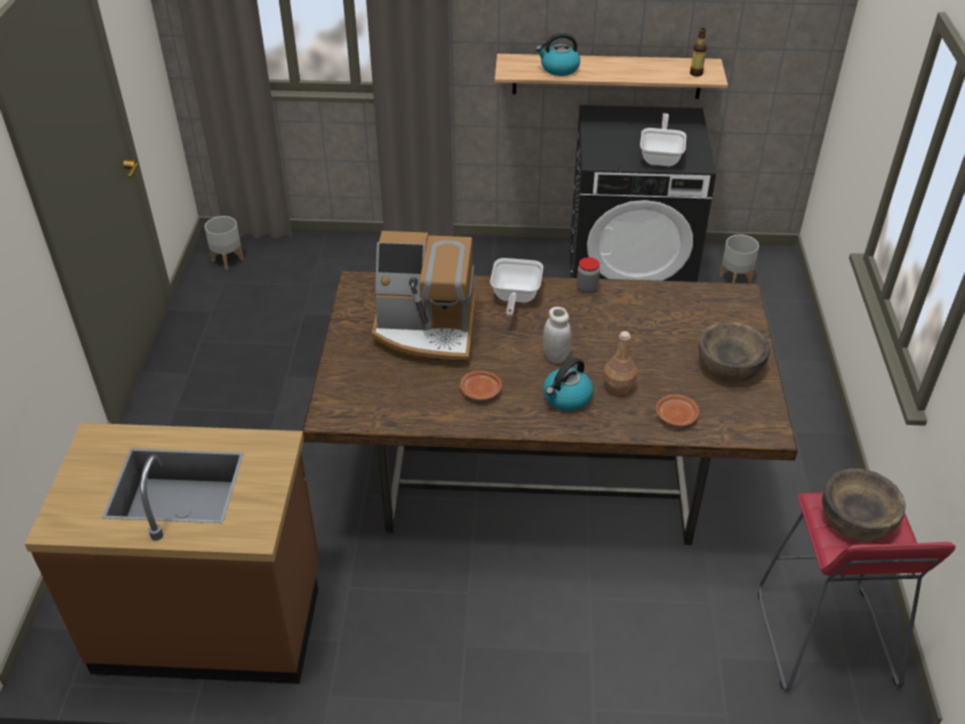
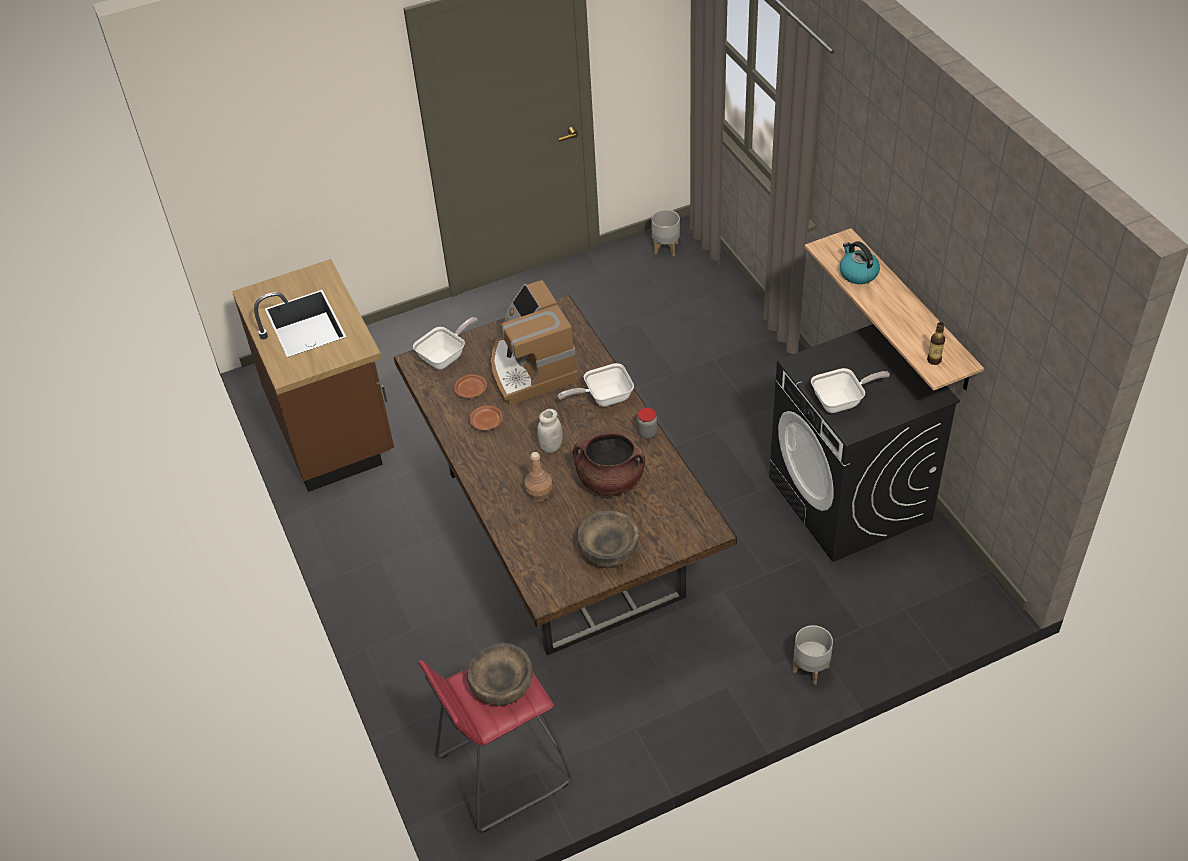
camera: 65 degrees right, 5 degrees up
(347, 388) = (446, 357): none -> frying pan
(566, 398) = (508, 470): kettle -> none
(635, 333) = (610, 481): none -> brown cooking pot
(676, 415) = (529, 536): brown plate -> brown plate (471, 390)
(735, 278) = (919, 576): grey planter -> grey planter (811, 668)

